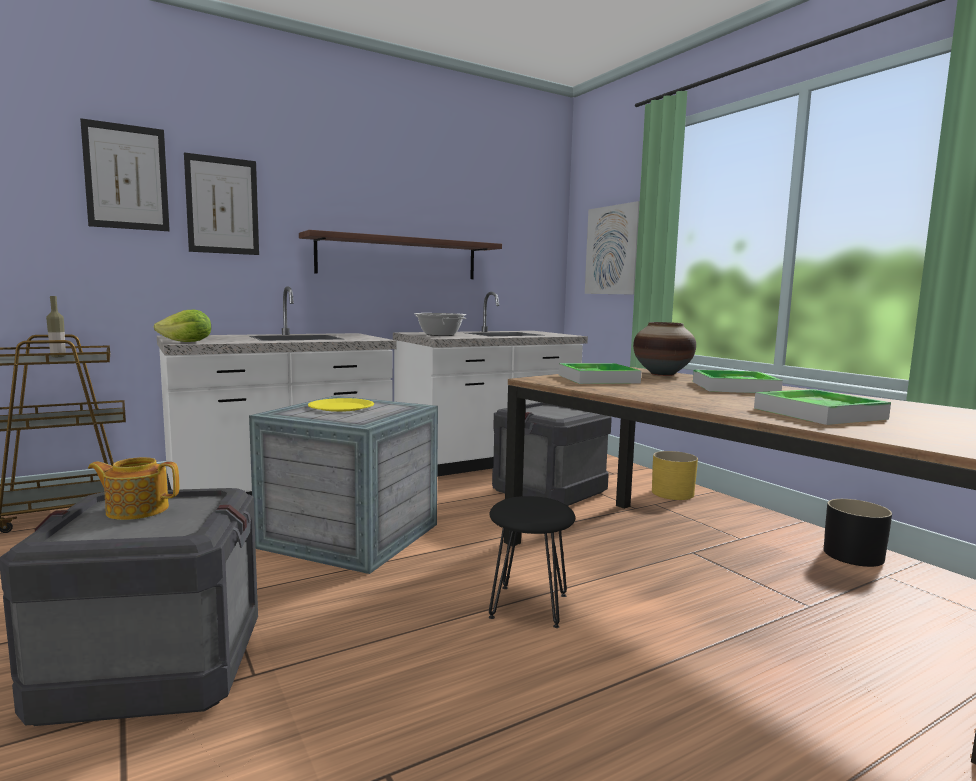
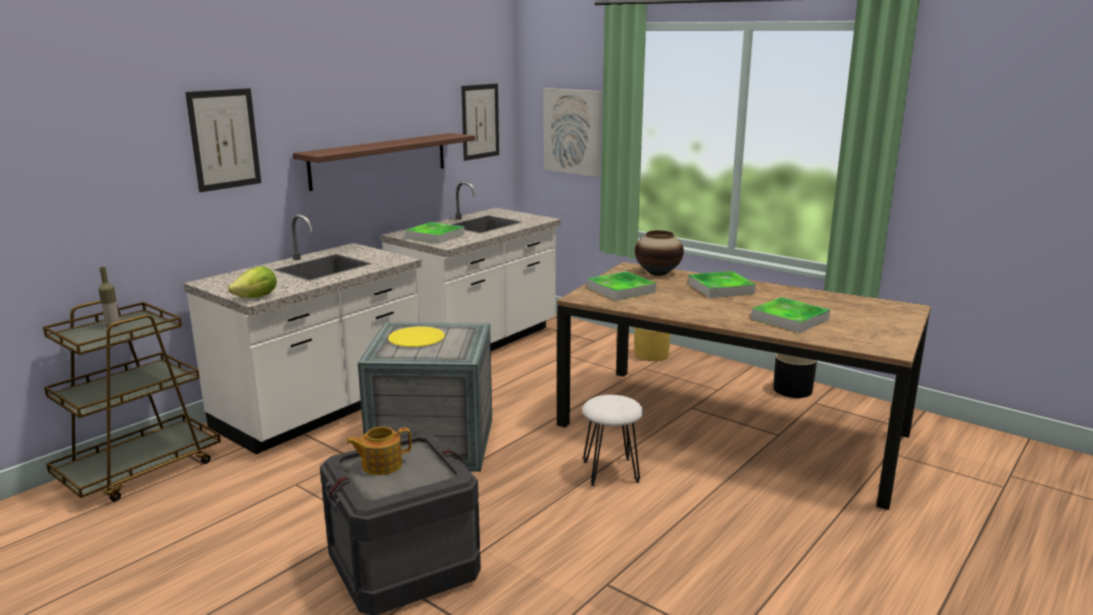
camera: 20 degrees left, 10 degrees up
(126, 177) = (136, 127): picture -> picture (480, 121)
(440, 334) = (435, 236): cooking pot -> tray
(528, 606) = (610, 471): black stool -> white stool
(550, 492) = (556, 369): crate -> none

